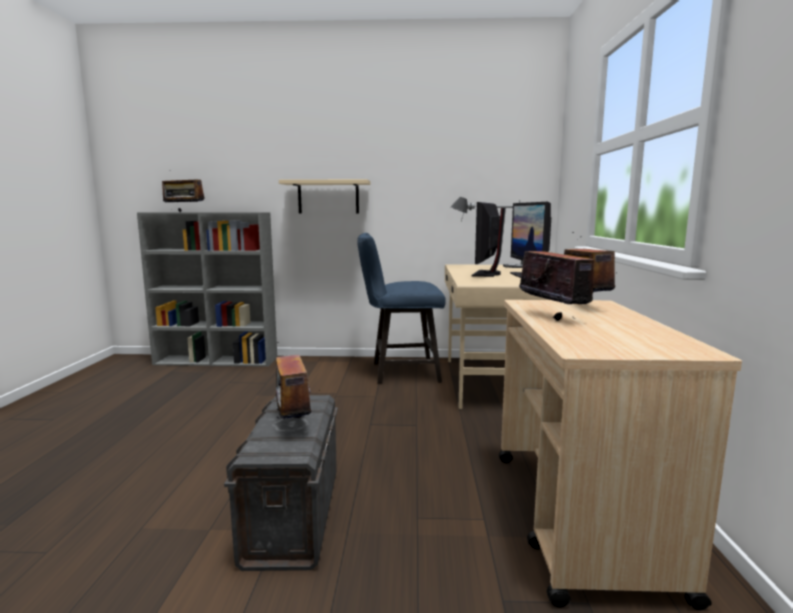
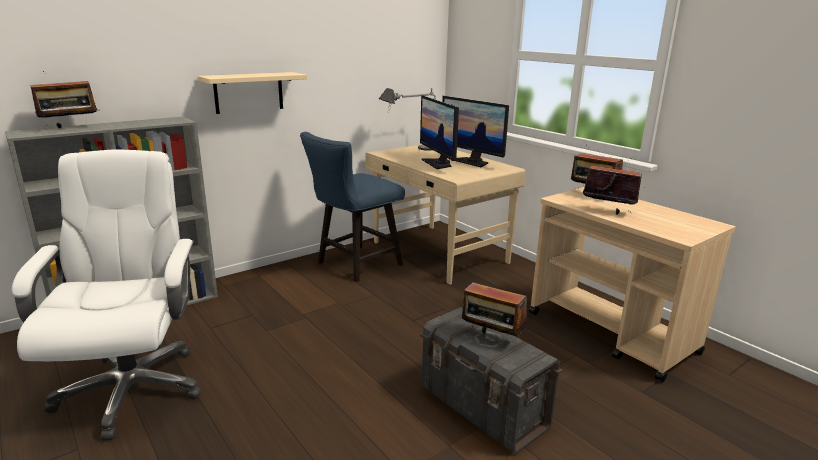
camera: 40 degrees left, 10 degrees up
(130, 400) = (132, 388): none -> white office chair

